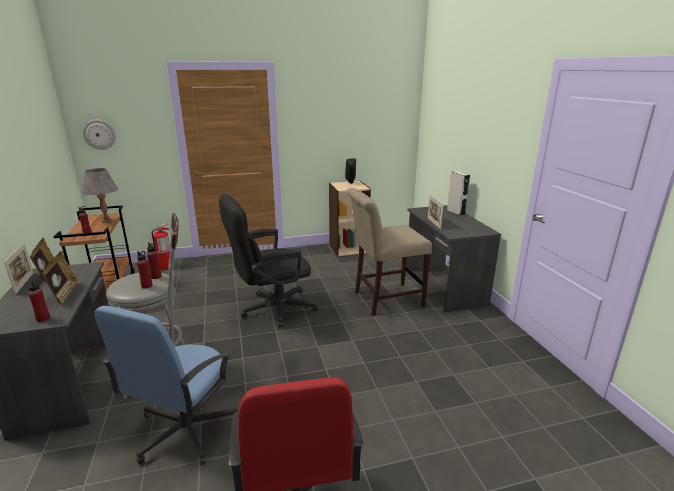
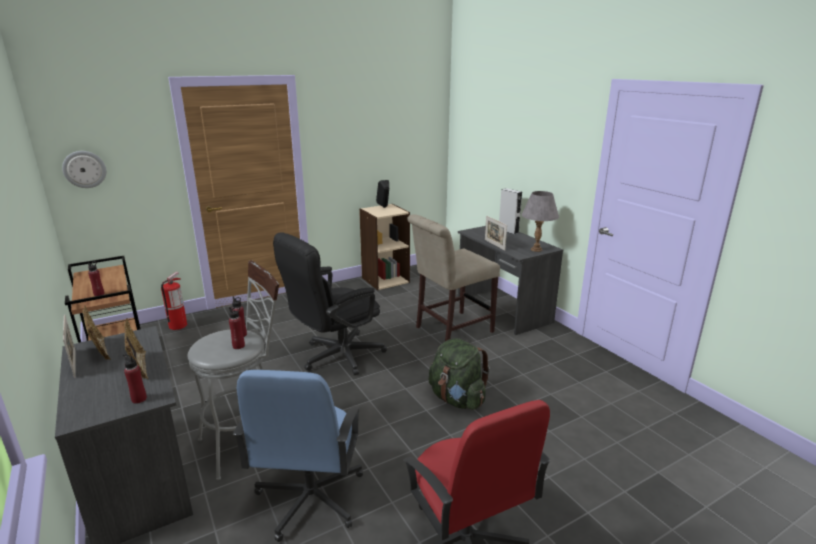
camera: 15 degrees left, 0 degrees up
(106, 221) = (113, 277): grey table lamp -> grey table lamp (536, 249)
(359, 364) = (457, 399): none -> green backpack

